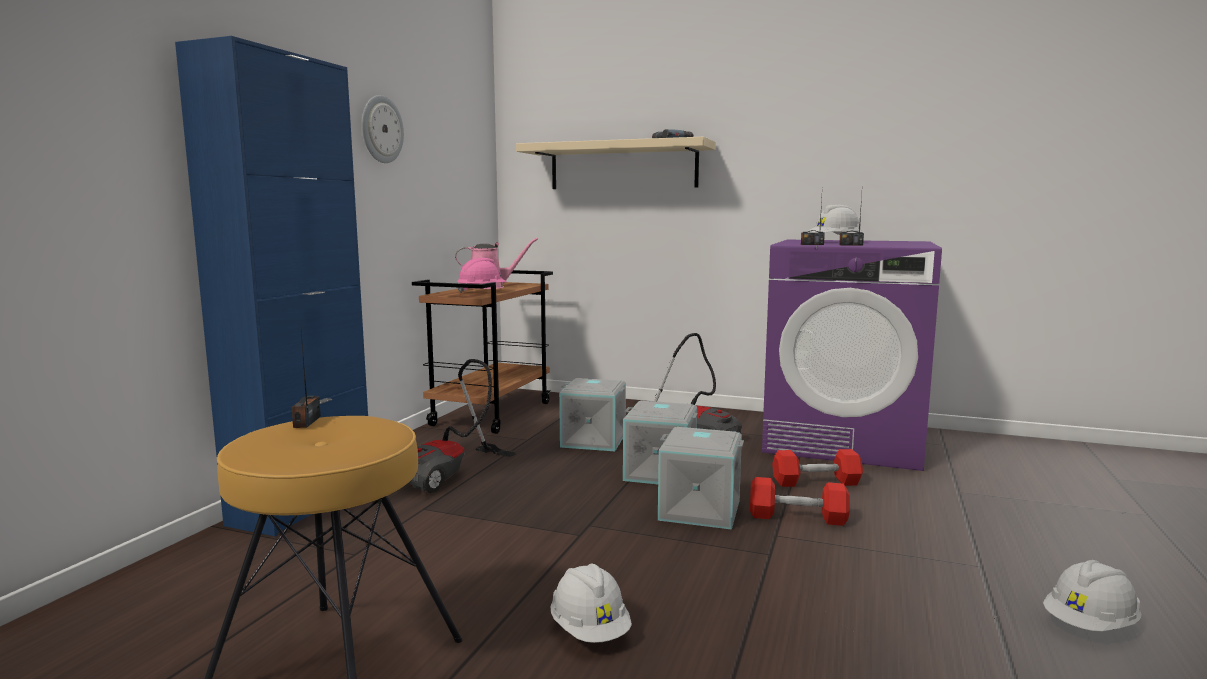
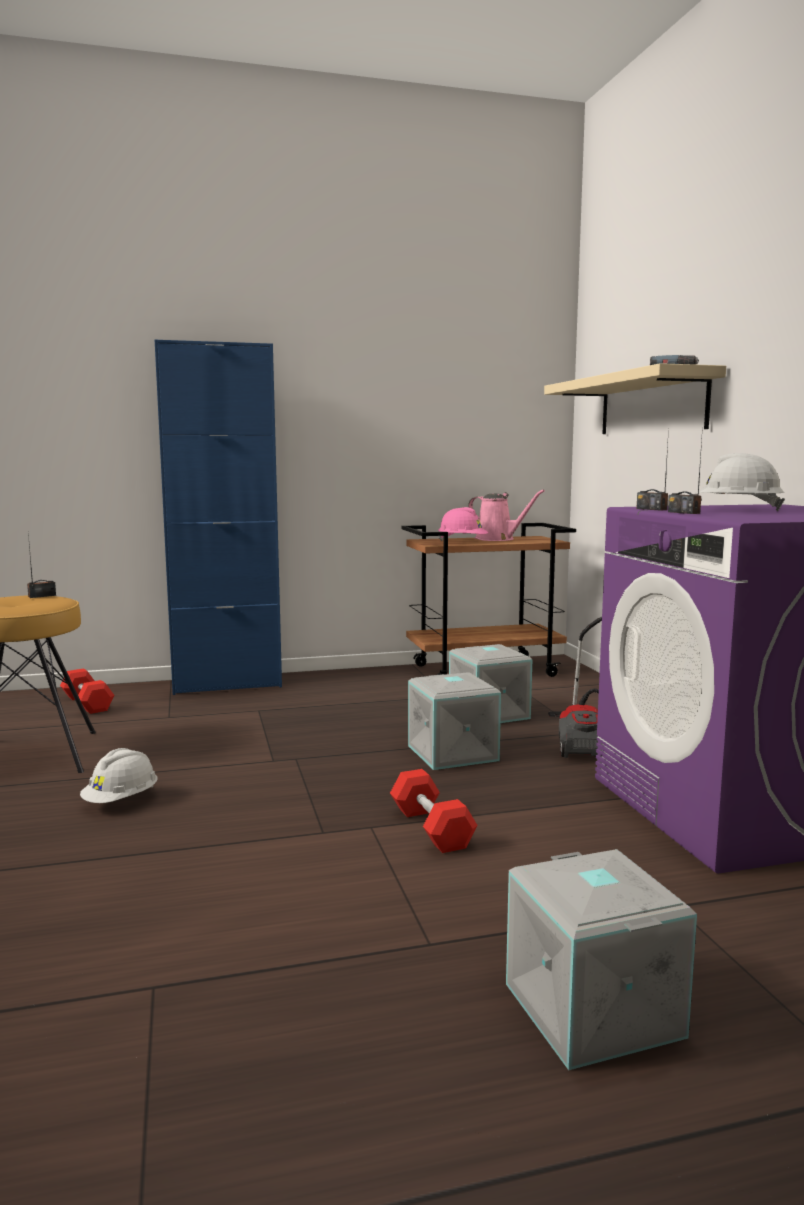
camera: 55 degrees right, 0 degrees up
(381, 129) = (376, 386): wall clock -> none
(451, 476) = (328, 699): vacuum cleaner -> none
(699, 510) = (383, 786): grey storage box -> grey storage box (589, 1009)
(816, 482) = (550, 820): red dumbbell -> red dumbbell (87, 704)
(1090, 625) = (337, 1029): white hard hat -> none

